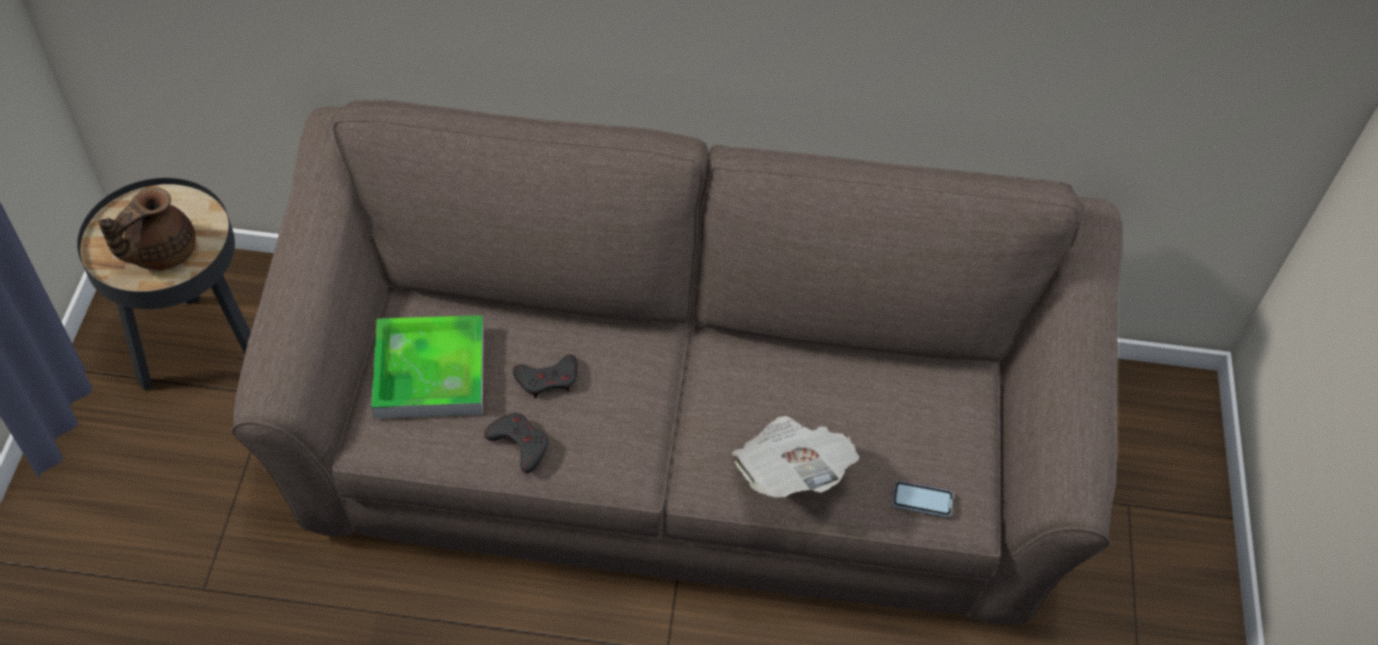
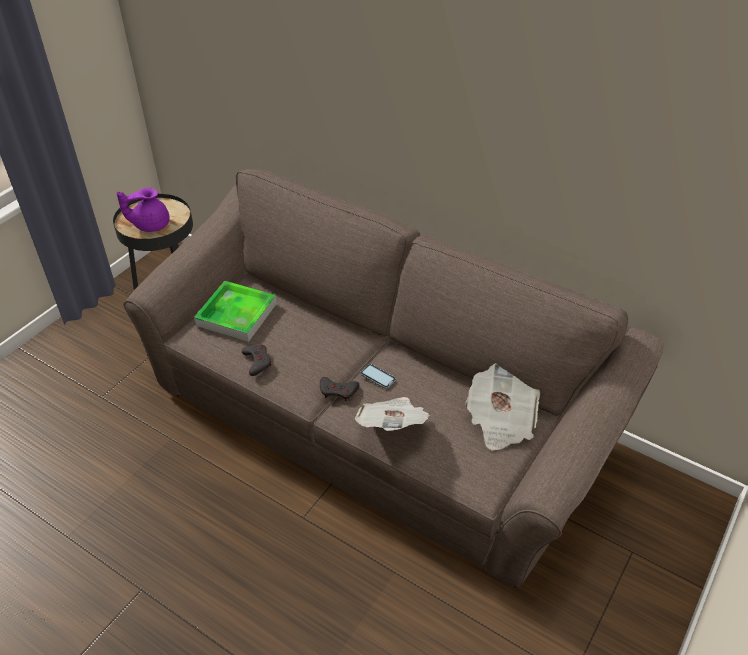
camera: 30 degrees right, 10 degrees down
(160, 252) = (150, 225): brown teapot -> purple teapot
(548, 379) = (292, 337): grey game controller -> grey game controller (338, 391)
(922, 500) = (460, 469): phone -> phone (377, 377)
(932, 401) = (500, 420): none -> newspaper

